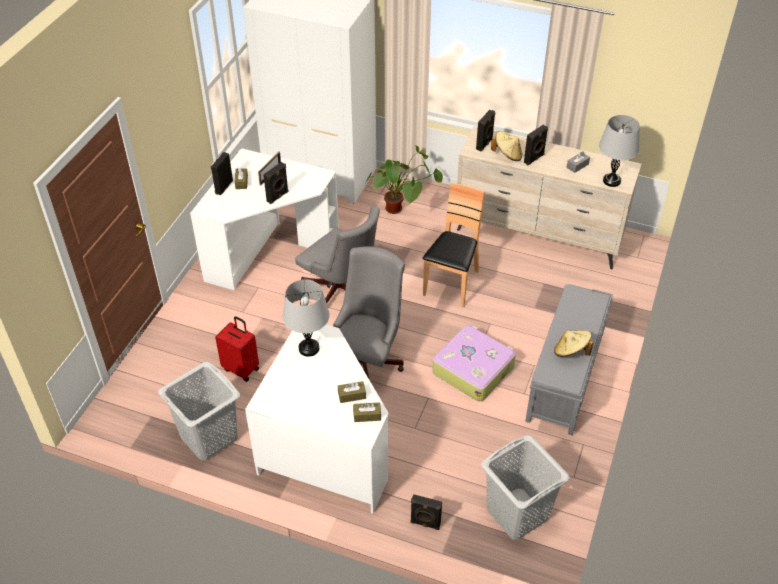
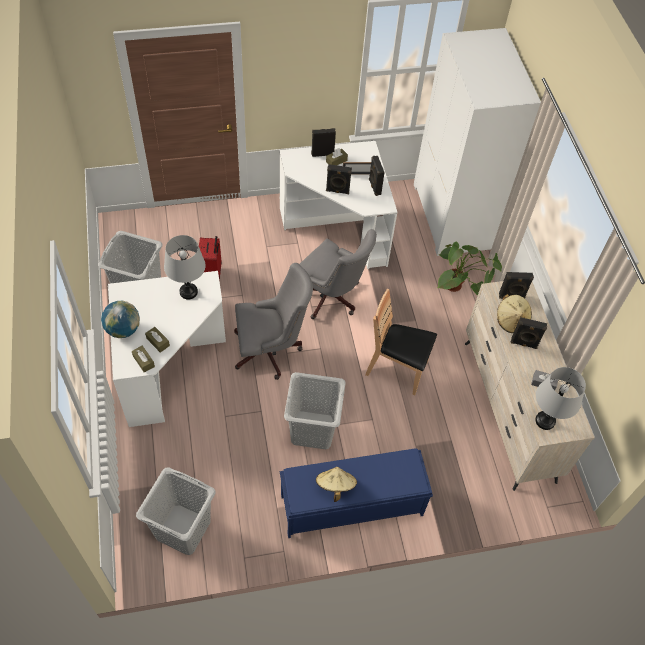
camera: 55 degrees right, 10 degrees up
(315, 417) = (123, 329): none -> globe
(341, 292) = (331, 298): grey office chair -> grey office chair turned 60 degrees counterclockwise
(425, 524) = (138, 467): black speaker -> black speaker (374, 187)
(452, 284) = (397, 370): brown chair -> brown chair turned 150 degrees counterclockwise
(473, 369) = (312, 429): suitcase -> grey laundry basket
(565, 377) = (350, 505): grey bench -> blue bench

